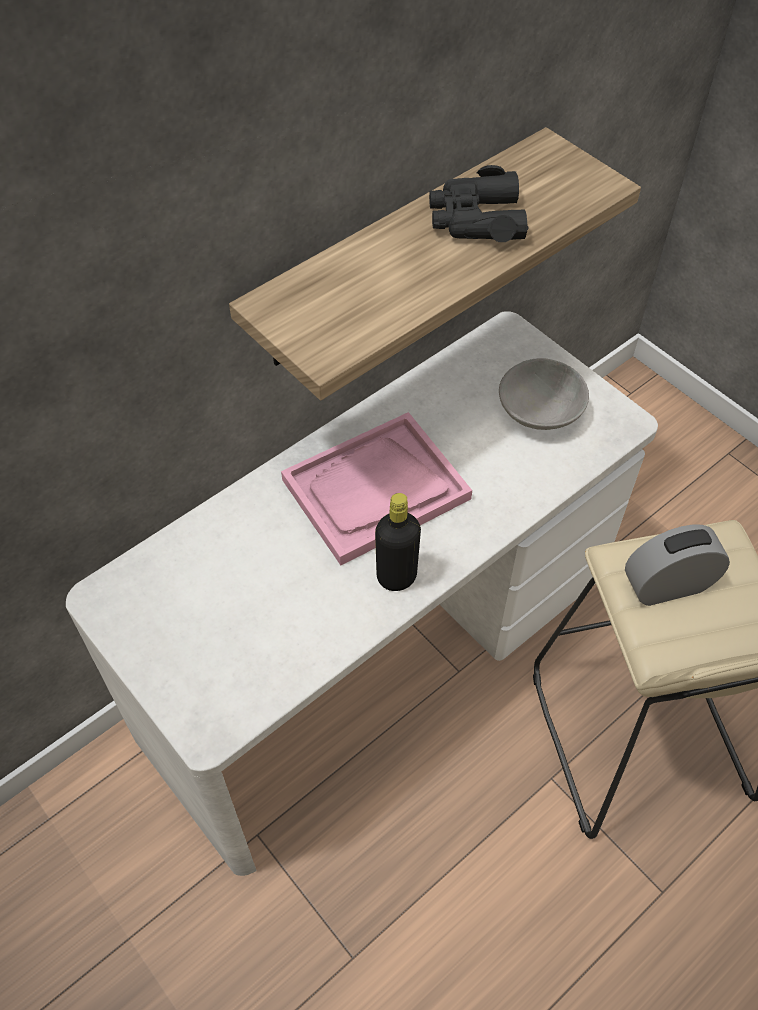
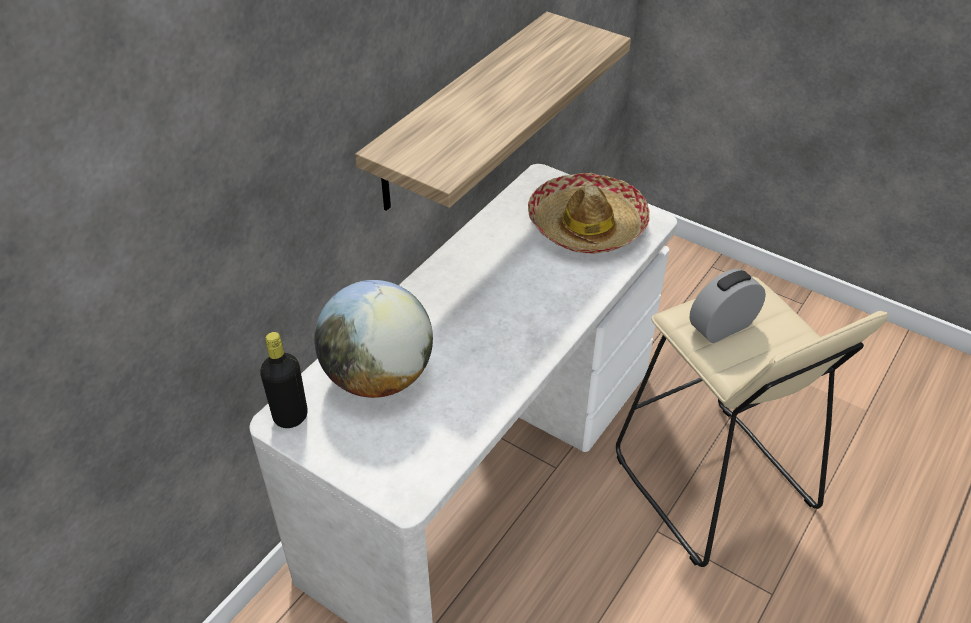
camera: 15 degrees left, 10 degrees down
(227, 566) = (379, 377): none -> globe
(375, 490) = (479, 301): pink tray -> none
(396, 576) = (518, 357): black bottle -> black bottle (290, 416)
(476, 219) = (521, 74): black binoculars -> none
(540, 412) = (586, 226): grey bowl -> hat

